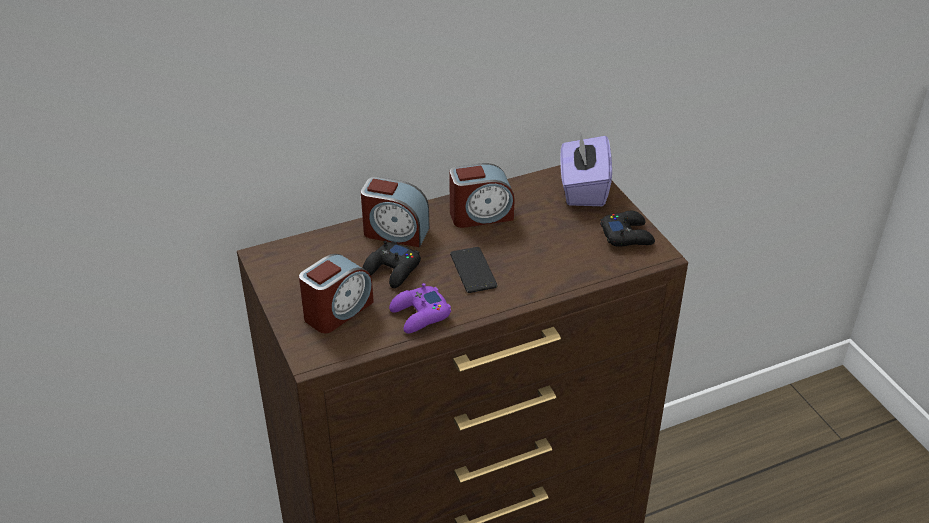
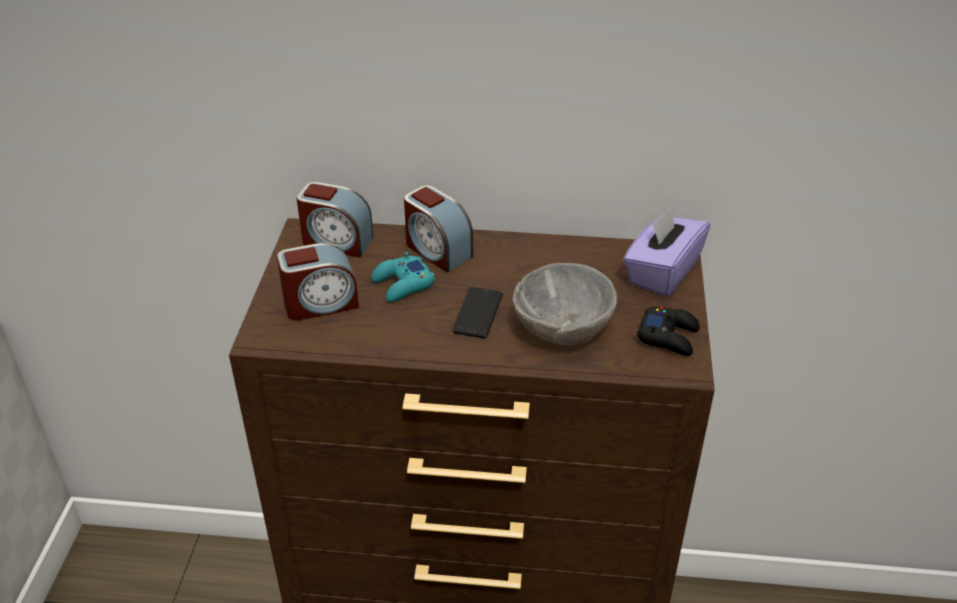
camera: 30 degrees right, 0 degrees up
(392, 270) = (403, 284): black game controller -> turquoise game controller
(419, 315) = (389, 336): purple game controller -> none
(481, 215) = (533, 262): alarm clock -> alarm clock (336, 242)
(549, 260) = (562, 331): none -> grey bowl

